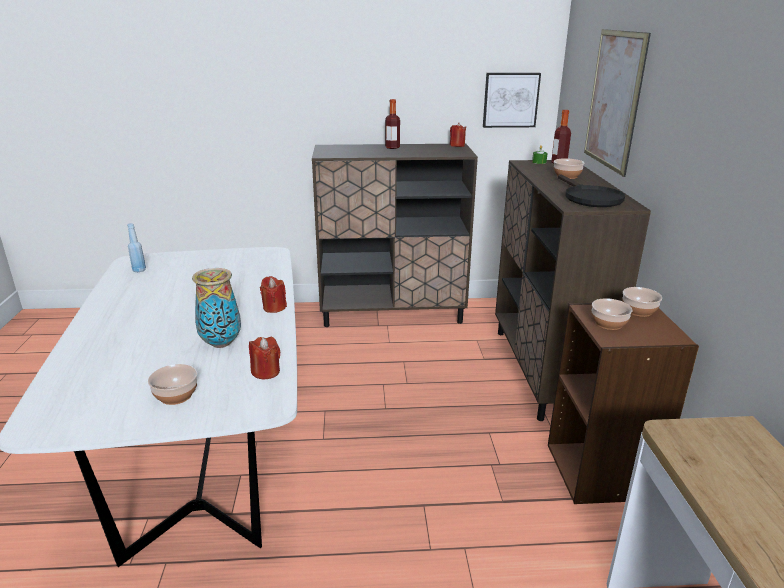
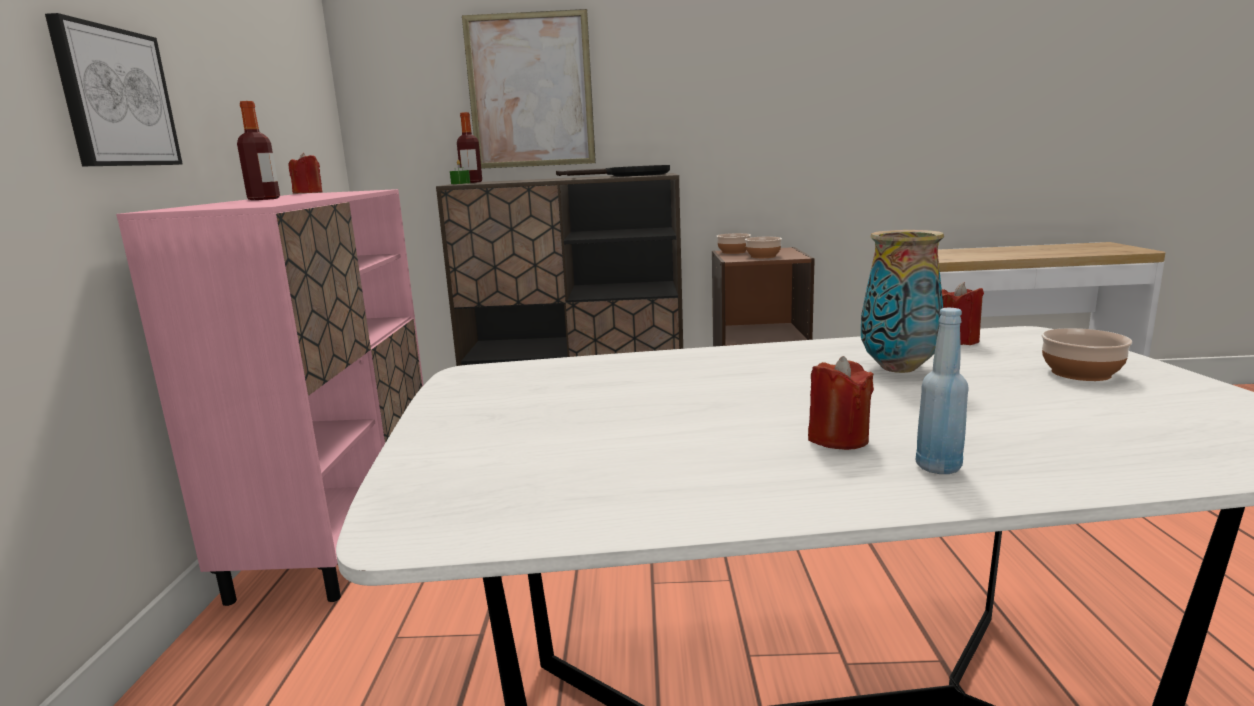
camera: 85 degrees left, 10 degrees down
(139, 270) = (515, 497): blue bottle -> blue bottle (937, 467)
(274, 307) = (748, 352): red candle -> red candle (838, 438)
(392, 313) = (343, 522): brown cabinet -> pink cabinet
(510, 100) = (313, 123): picture -> picture (115, 98)
(567, 176) = (538, 179): bowl -> none

